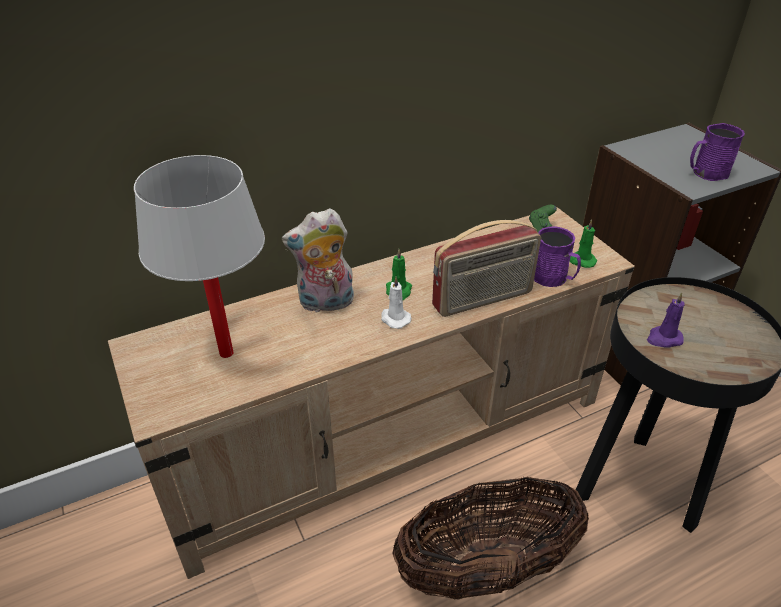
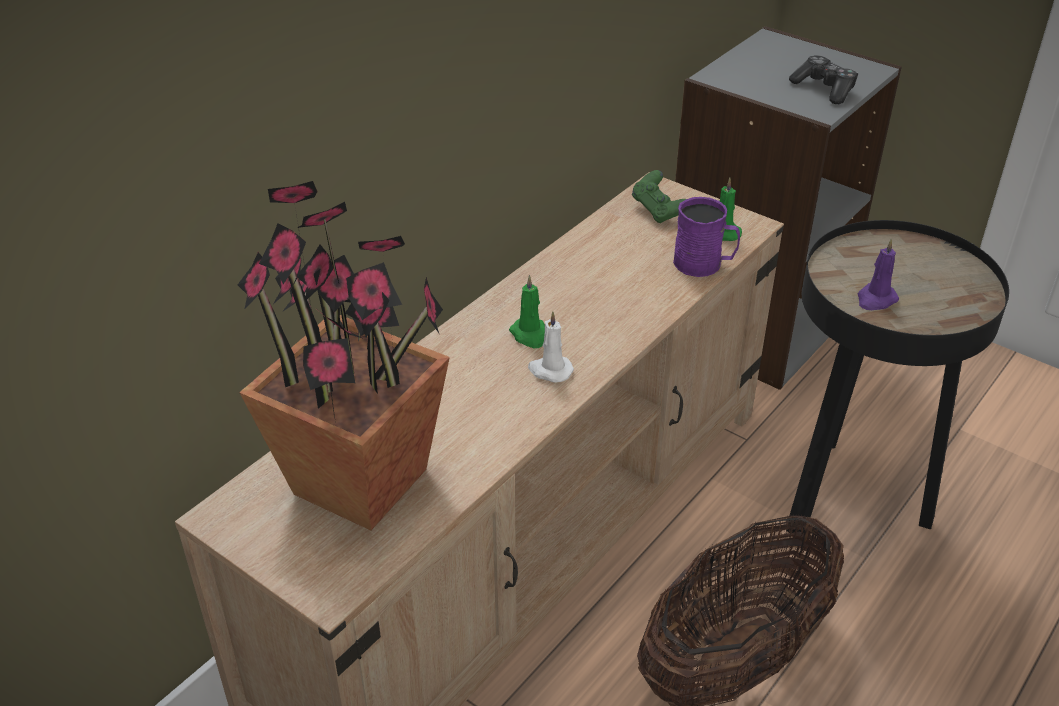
camera: 25 degrees left, 0 degrees up
(226, 353) = (362, 482): white table lamp -> potted plant
(325, 304) = (447, 378): plush toy -> none
(483, 300) = (641, 315): radio -> none
(706, 173) = (824, 89): purple mug -> game controller

